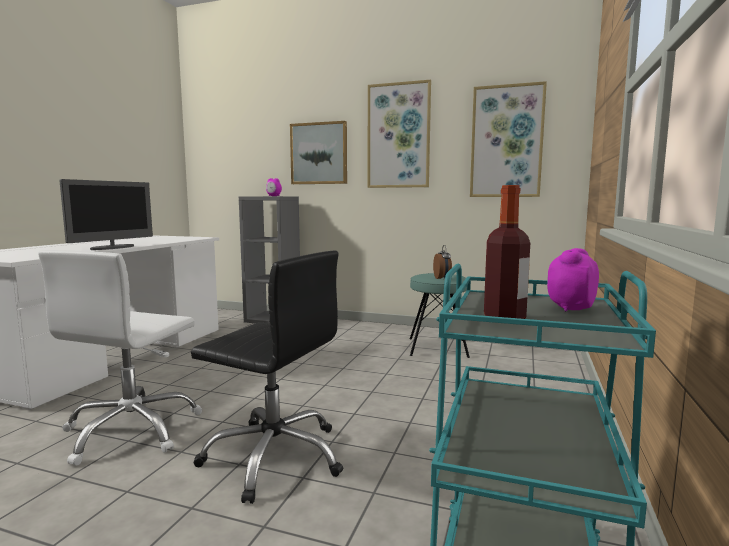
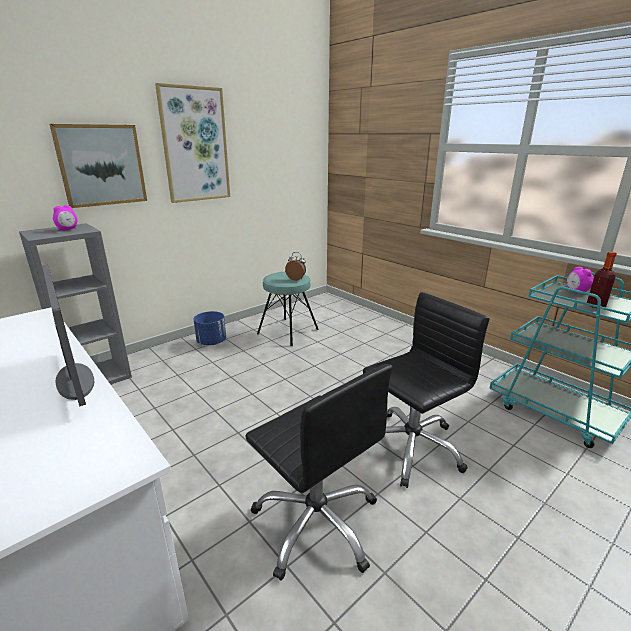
camera: 60 degrees left, 15 degrees up
(132, 430) = (317, 522): white office chair -> black office chair
(368, 330) = (211, 342): none -> blue planter
(506, 142) = (282, 153): picture -> none

